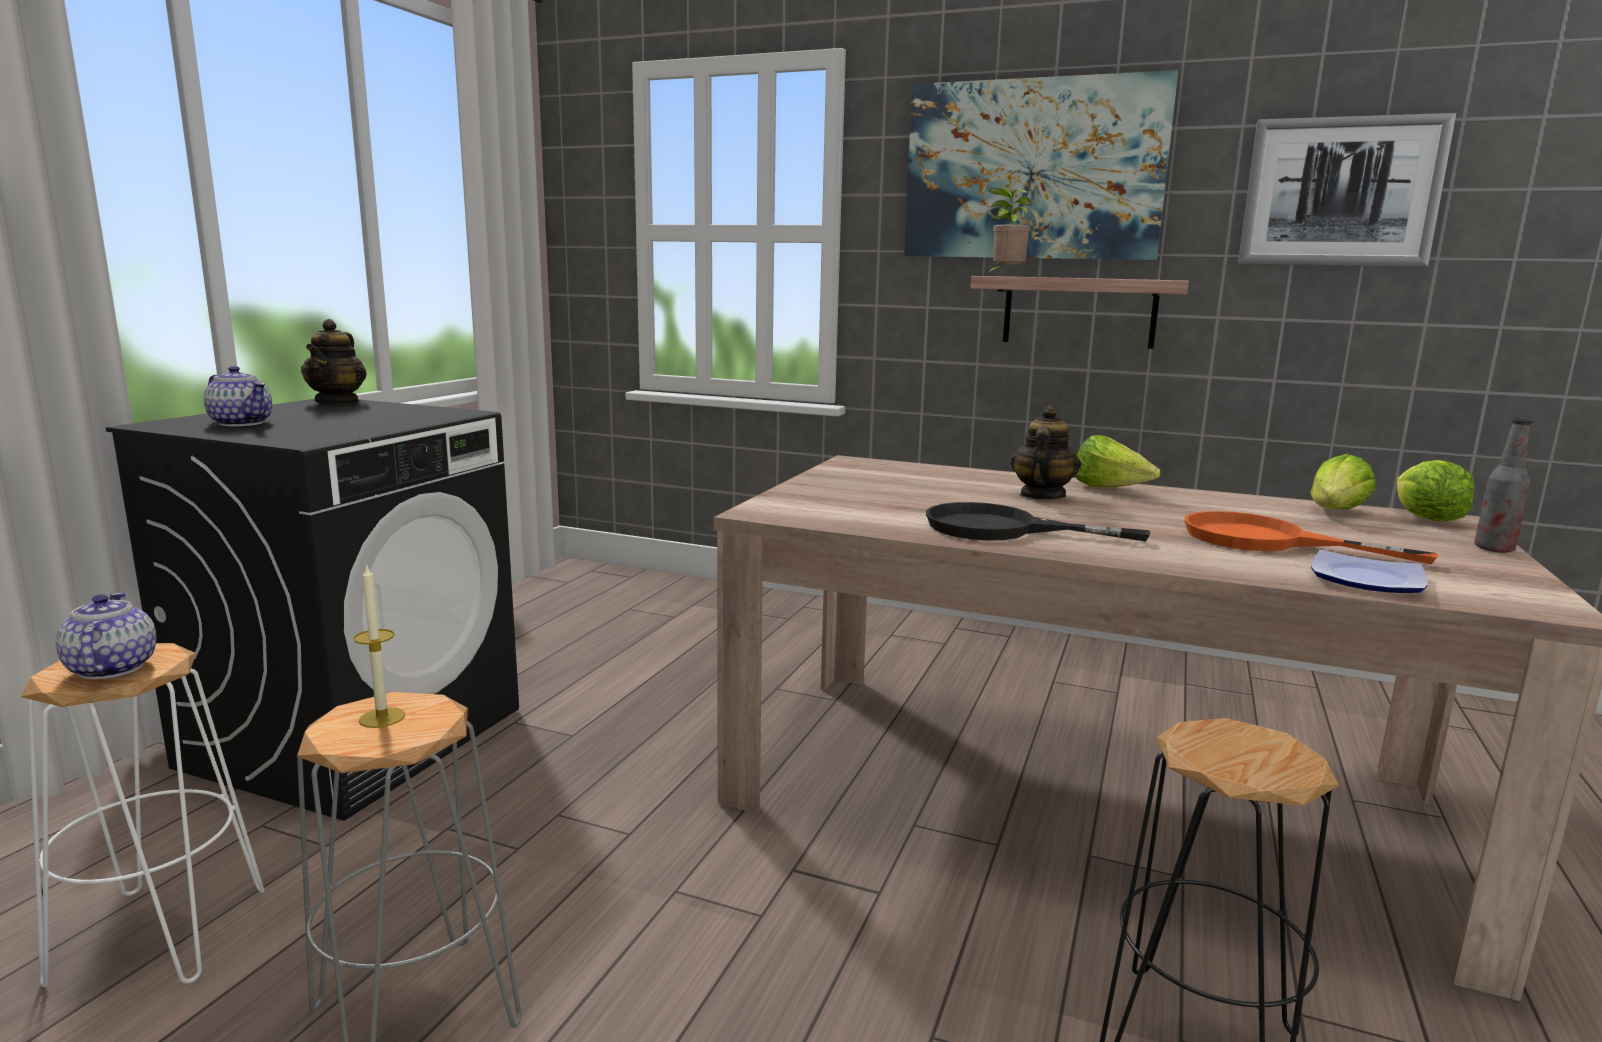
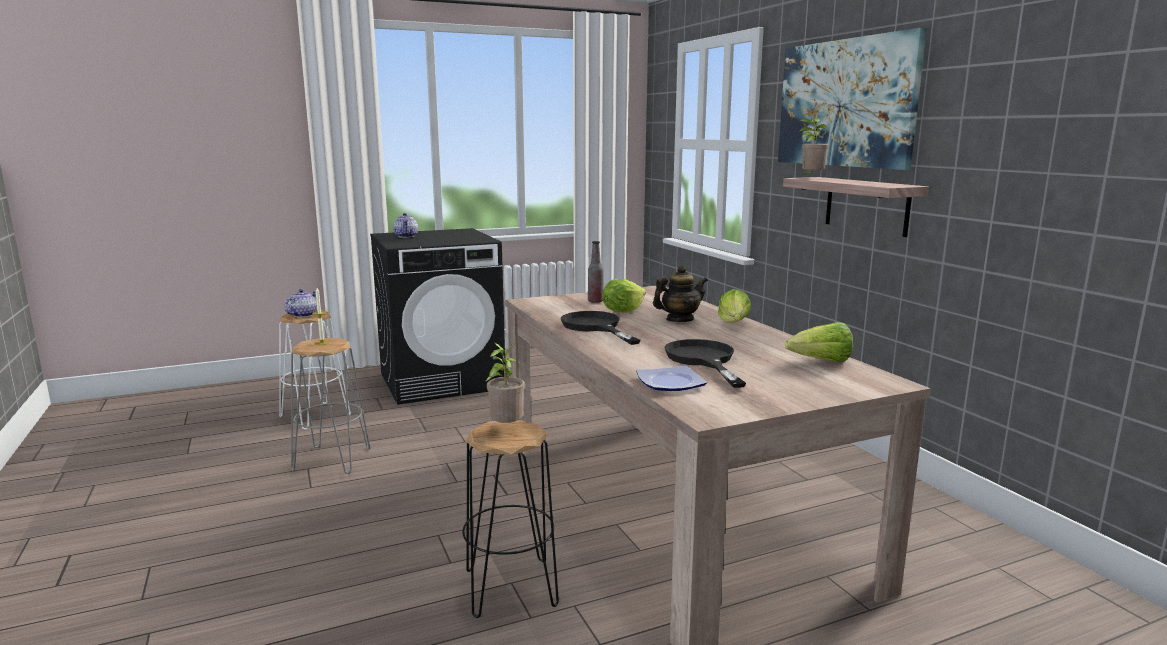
camera: 45 degrees right, 0 degrees up
(338, 402) = (464, 231): teapot -> none
(1224, 744) = (506, 428): none -> potted plant
(1266, 540) = (703, 360): orange frying pan -> black frying pan
(1340, 192) = (1029, 118): picture -> none
(1426, 519) = (869, 378): lettuce -> lettuce (622, 311)
(1493, 549) = (827, 397): bottle -> bottle (595, 301)

